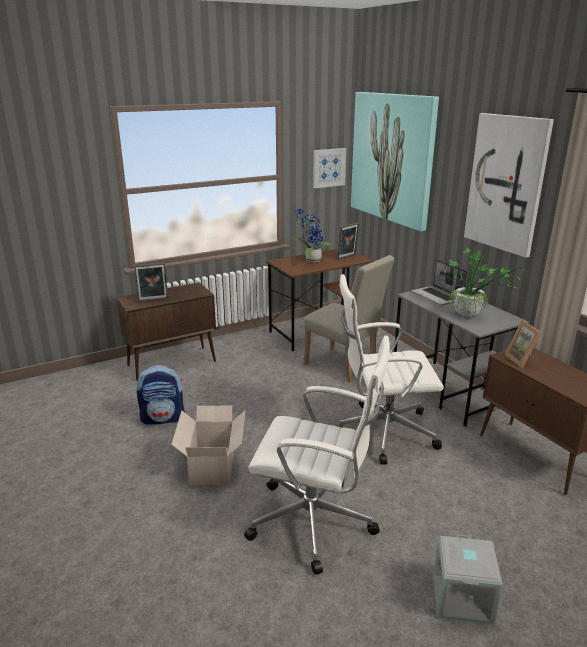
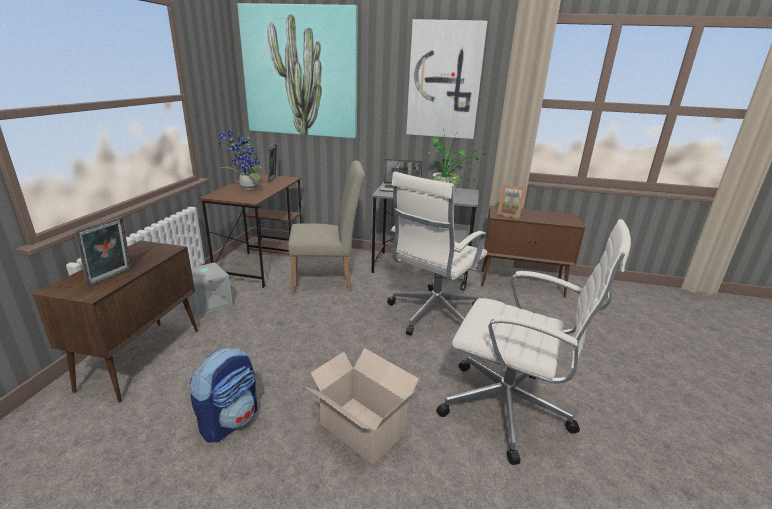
camera: 50 degrees left, 0 degrees up
(316, 522) = (509, 410): white office chair -> white office chair turned 60 degrees clockwise
(328, 167) = (222, 88): picture -> none
(463, 599) = (639, 389): grey storage box -> grey storage box (210, 303)

